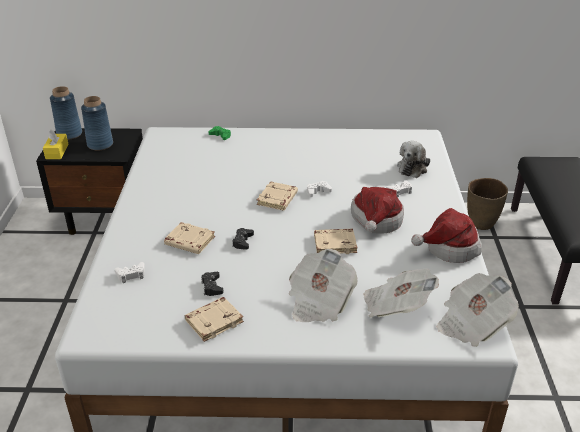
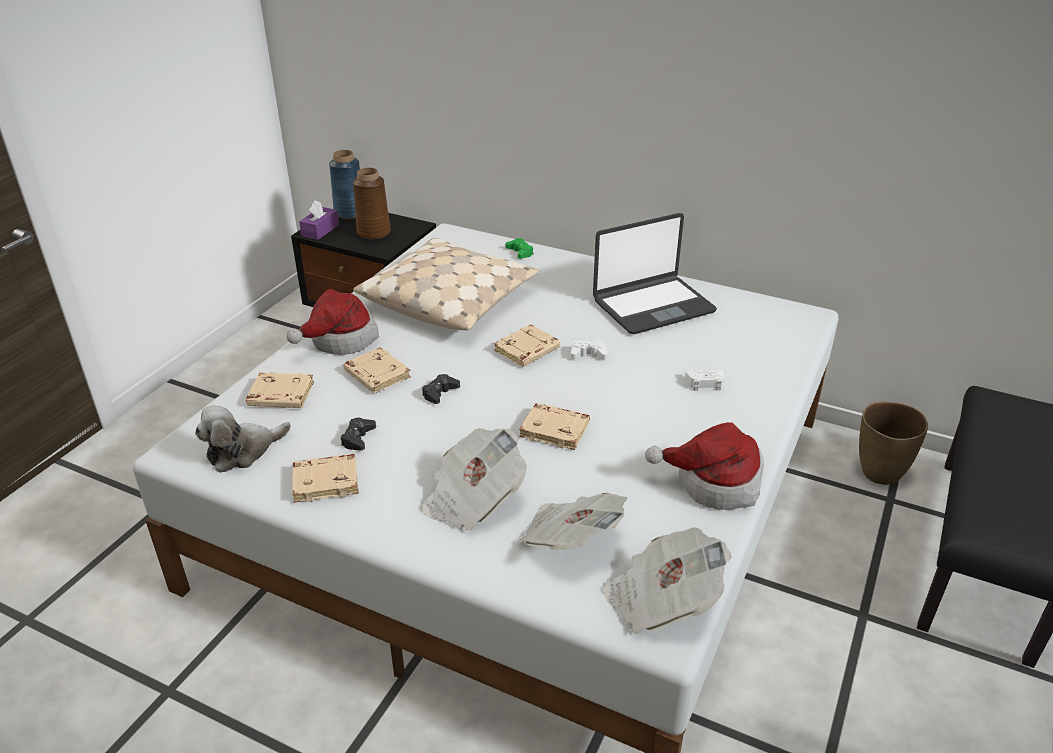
camera: 25 degrees right, 0 degrees up
(57, 152) = (320, 230): yellow tissue box -> purple tissue box
(100, 144) = (374, 232): blue vase -> brown vase
(131, 275) = (280, 396): white game controller -> beige book
(198, 178) = (449, 299): none -> beige pillow
(333, 151) = (652, 305): none -> laptop
(375, 222) = (635, 416): hat -> hat (339, 339)
(413, 167) = (752, 355): plush toy -> plush toy (243, 451)

